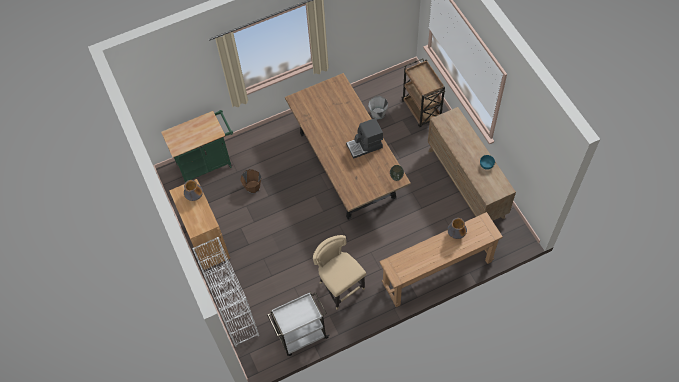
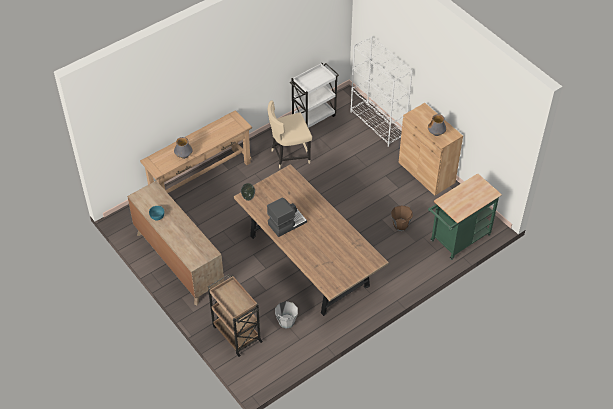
camera: 165 degrees right, 10 degrees down
(340, 286) = (289, 155): beige chair -> beige chair turned 120 degrees clockwise

